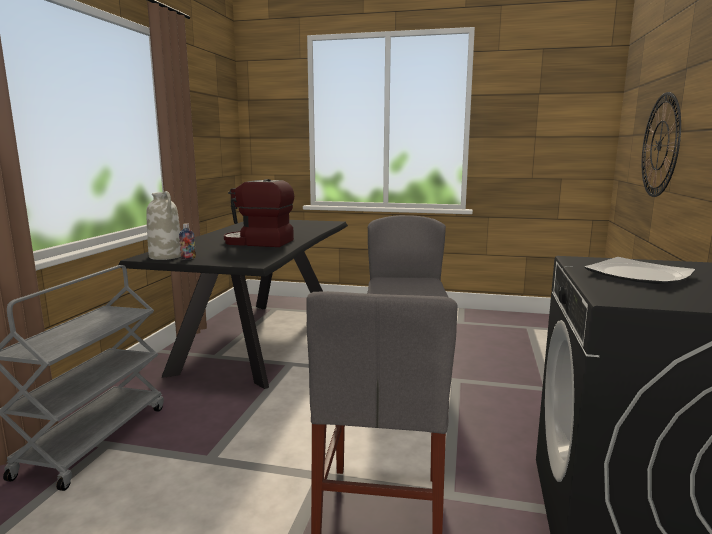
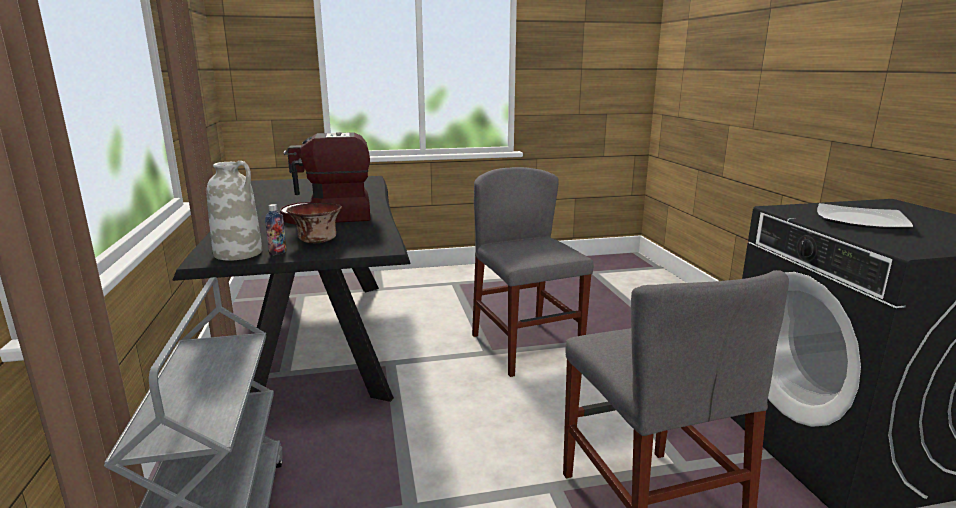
camera: 25 degrees left, 5 degrees up
(222, 255) = (317, 241): none -> bowl
(660, 145) = (735, 82): wall clock -> none

